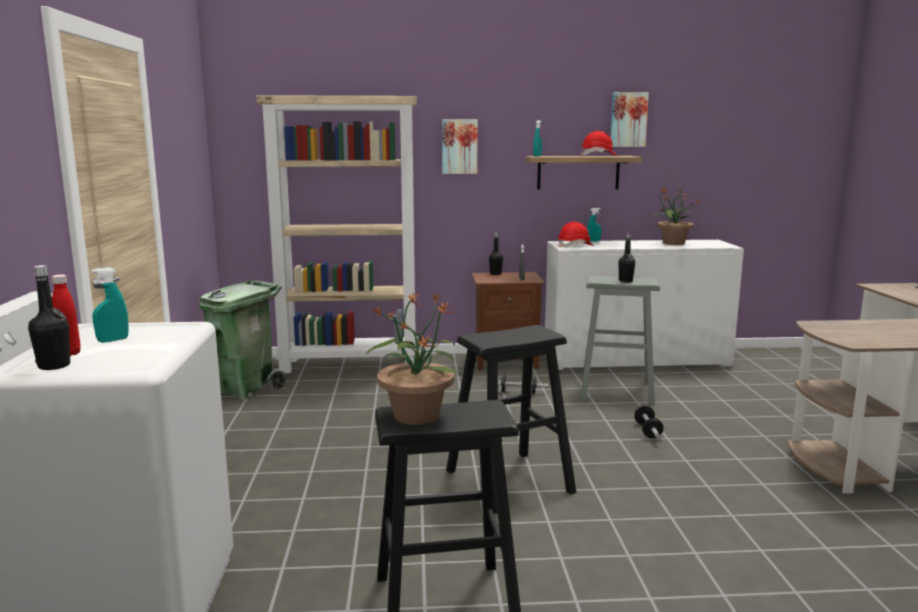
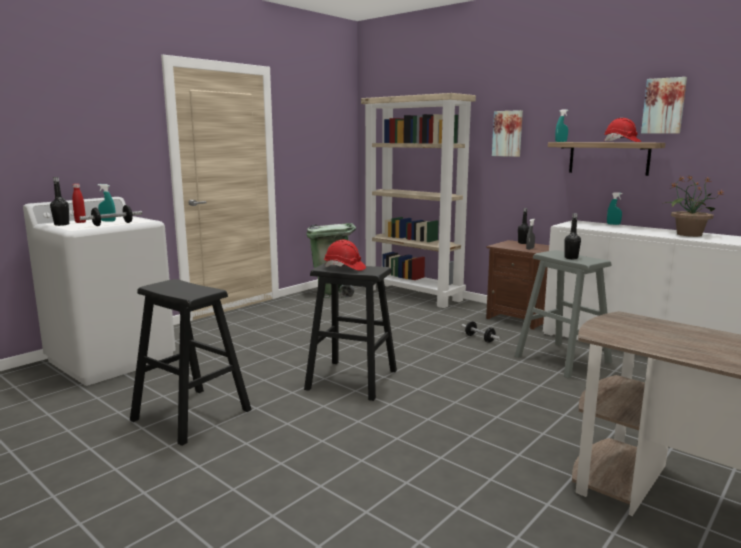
camera: 45 degrees right, 0 degrees up
(416, 415) = (173, 285): potted plant -> none
(575, 246) = (577, 225): red hard hat -> red hard hat (344, 268)
(647, 431) = (515, 390): dumbbell -> dumbbell (113, 224)

